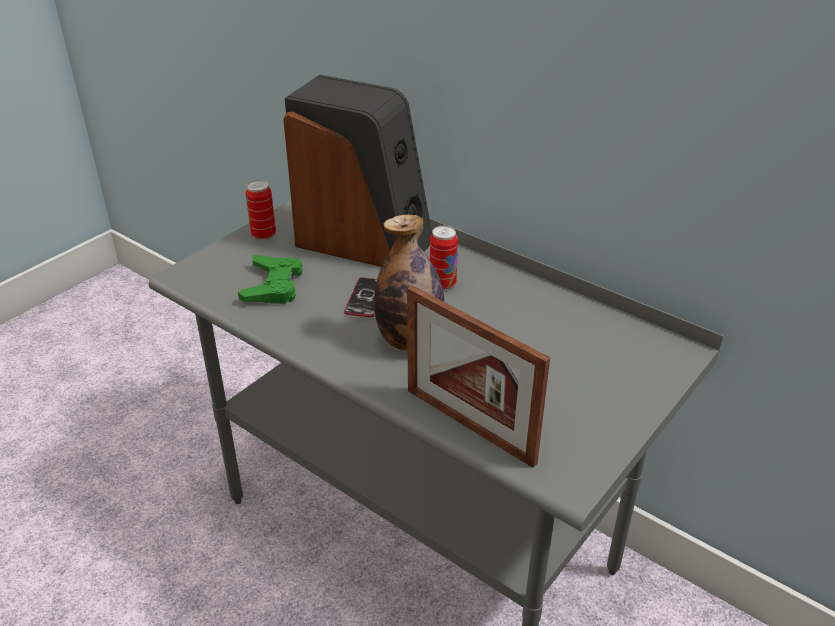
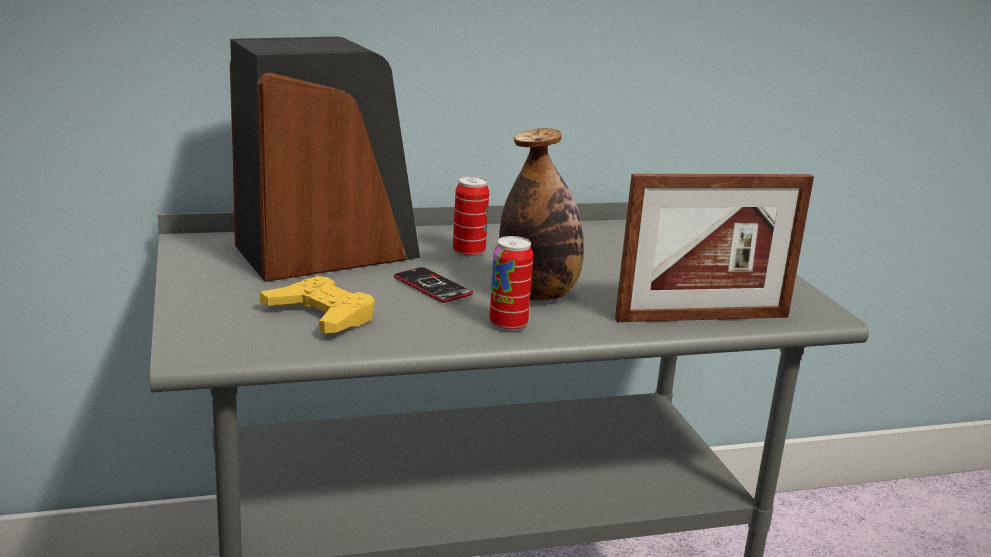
camera: 55 degrees left, 15 degrees down
(263, 235) = (203, 286): can -> can (508, 325)
(273, 285) = (321, 315): green game controller -> yellow game controller

